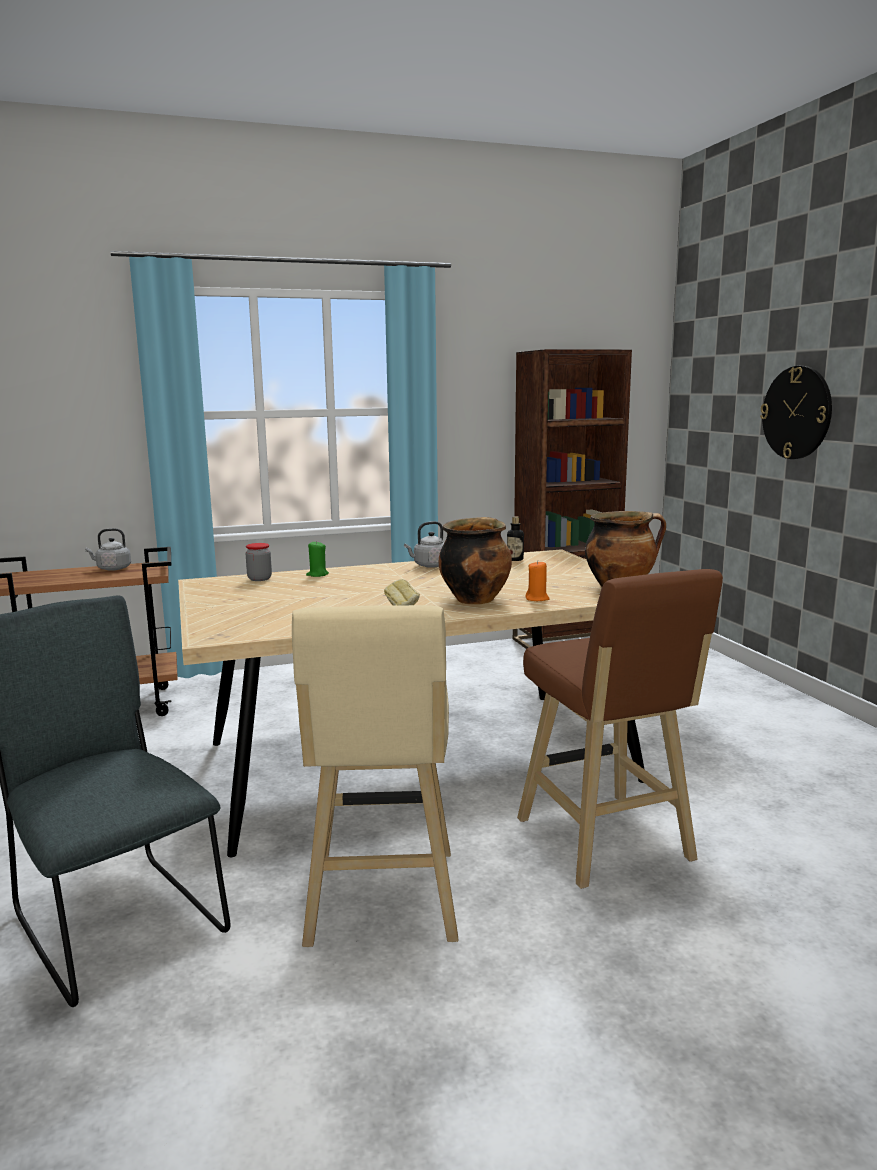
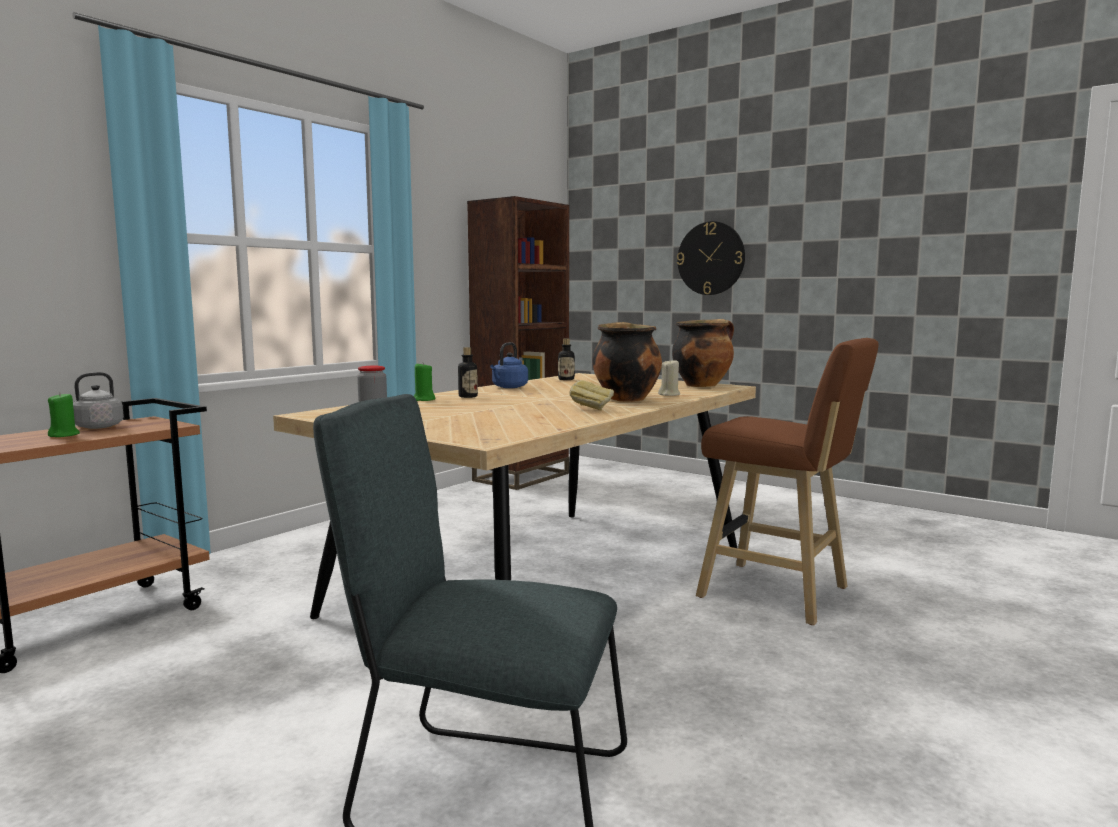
camera: 35 degrees left, 5 degrees down
(80, 575) = (64, 435): none -> green candle
(360, 575) = (468, 396): none -> bottle
(381, 902) = (700, 683): beige stool -> none
(429, 566) = (508, 387): grey kettle -> blue kettle
(537, 599) = (669, 394): orange candle -> beige candle

